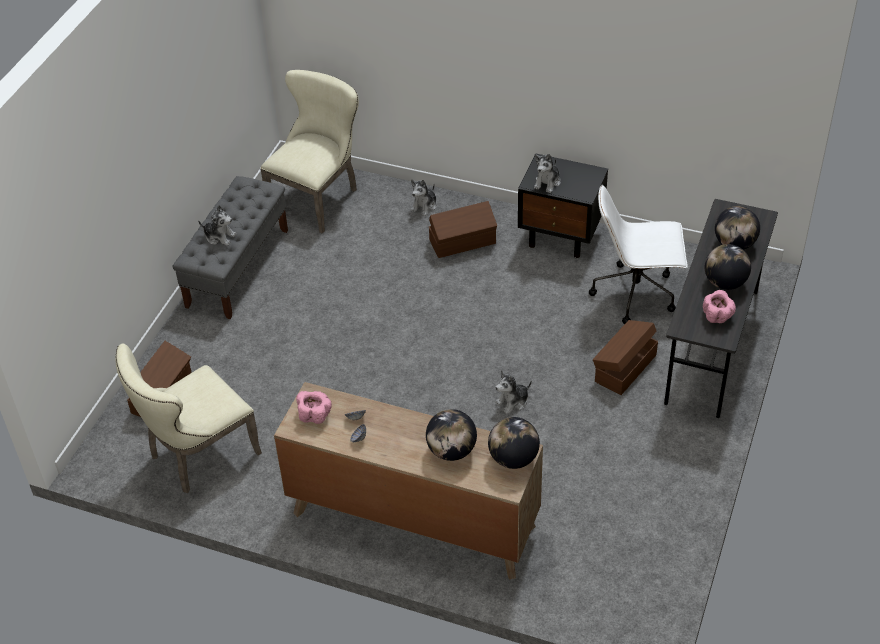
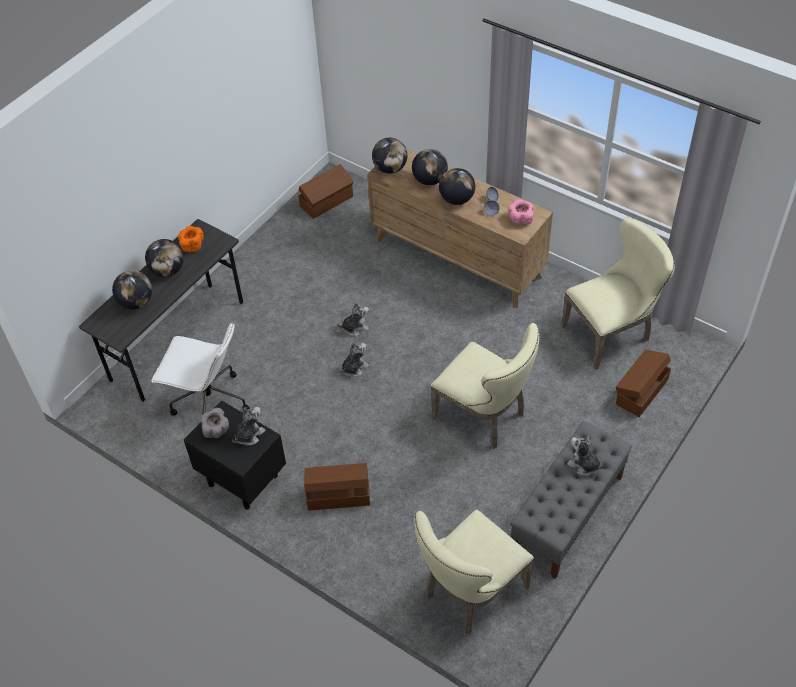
camera: 165 degrees left, 5 degrees up
(334, 336) = (485, 416): none -> beige chair
(406, 428) = (456, 199): none -> globe
(424, 206) = (360, 552): plush toy -> plush toy (354, 368)
(580, 180) = (217, 430): none -> grey bowl
(624, 368) = (256, 337): brown storage box -> brown storage box (327, 201)
(717, 316) = (192, 246): pink bowl -> orange bowl

